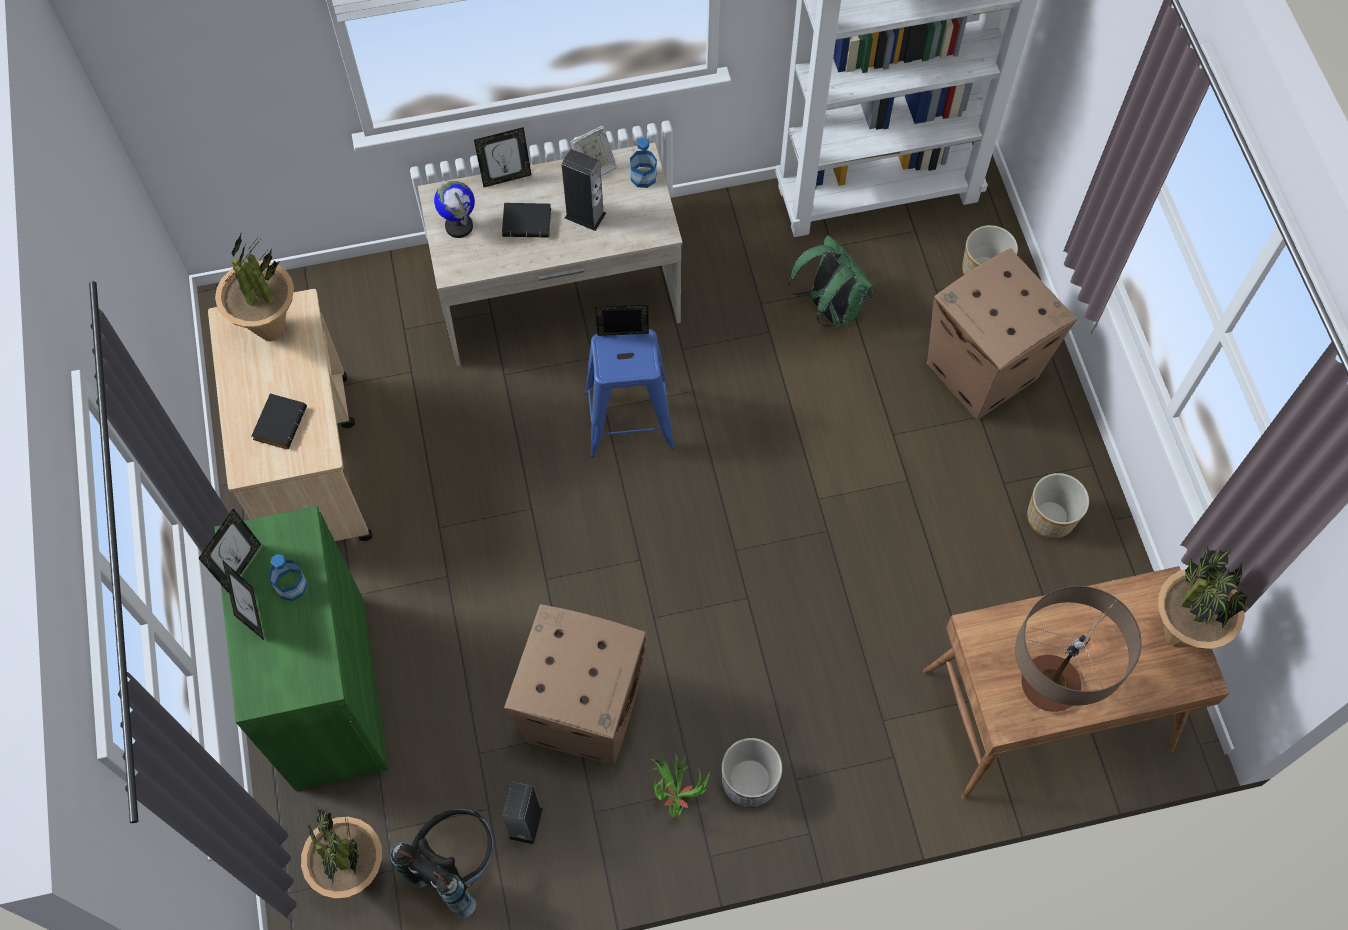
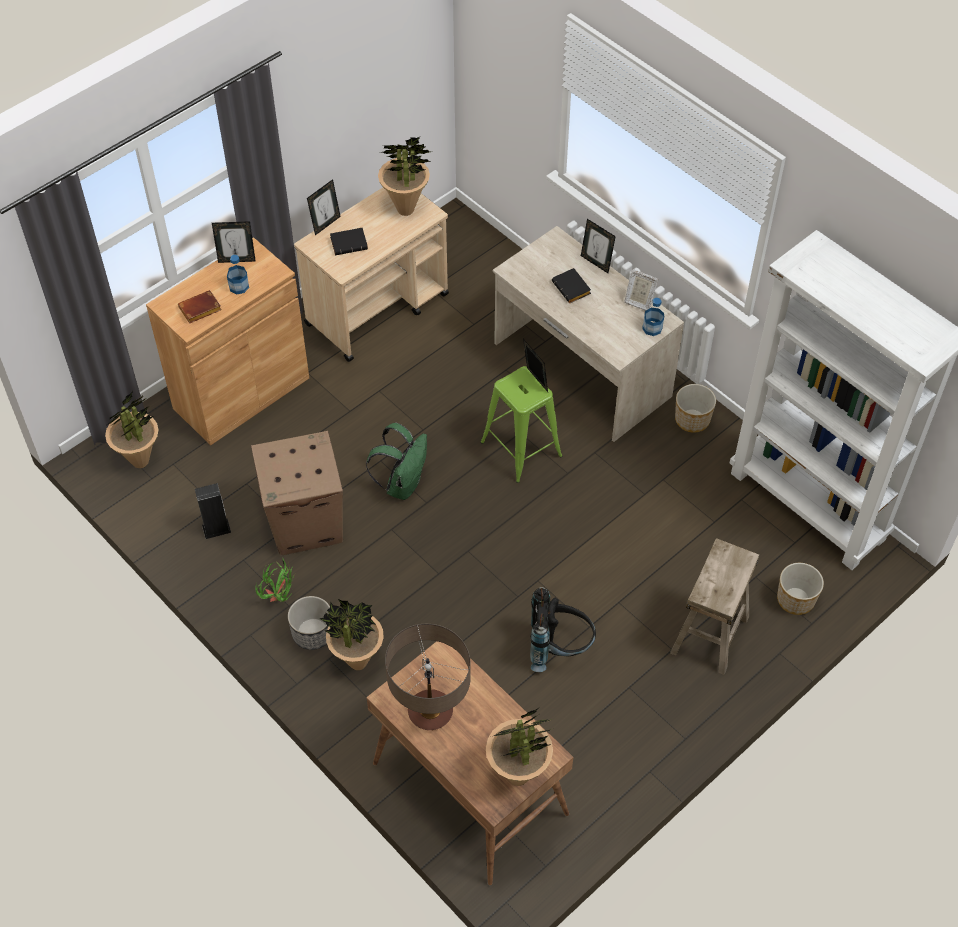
camera: 60 degrees right, 10 degrees down
(253, 615) = (211, 279): picture frame -> picture frame (325, 224)
(299, 656) = (199, 310): none -> brown book
(330, 691) = (241, 393): green cabinet -> brown cabinet
(456, 865) = (171, 507): black backpack -> black backpack (559, 648)
(459, 226) = (544, 258): globe -> none
(585, 215) = (599, 313): speaker -> none
(630, 420) = (521, 449): blue stool -> green stool
(818, 749) = (357, 662): none -> potted plant
(829, 308) = (689, 520): green backpack -> green backpack (402, 484)
(983, 371) = (710, 635): cardboard box -> beige stool
(1051, 517) = (622, 729): planter -> planter (692, 420)

